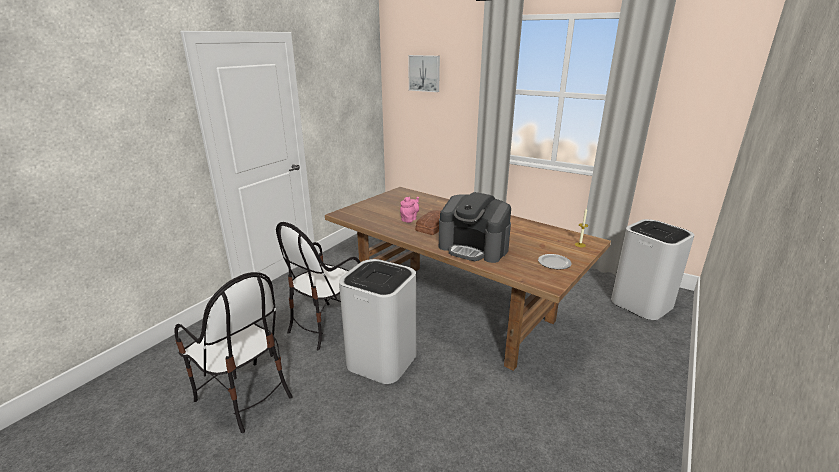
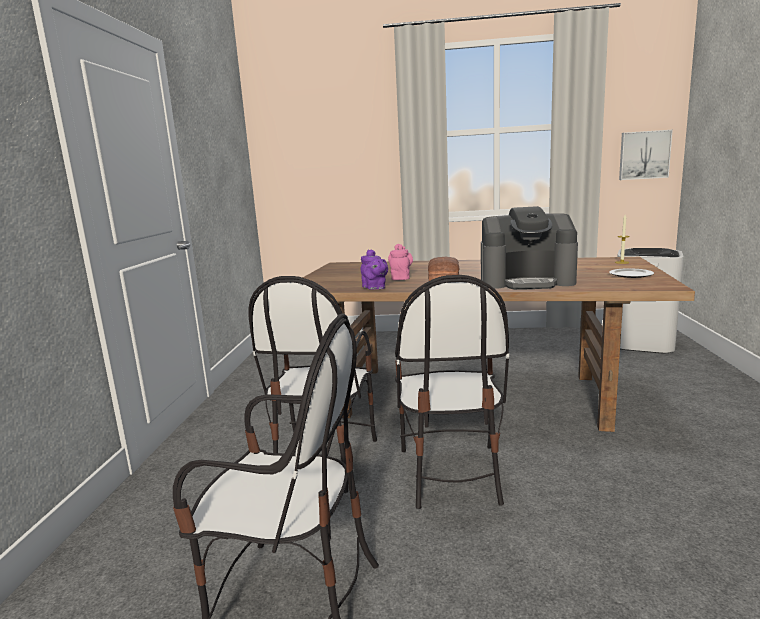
camera: 25 degrees left, 10 degrees down
(379, 226) = (375, 288): none -> purple teapot
(381, 360) = (451, 473): white trash can -> chair
(424, 73) = (314, 126): picture -> picture (644, 155)

